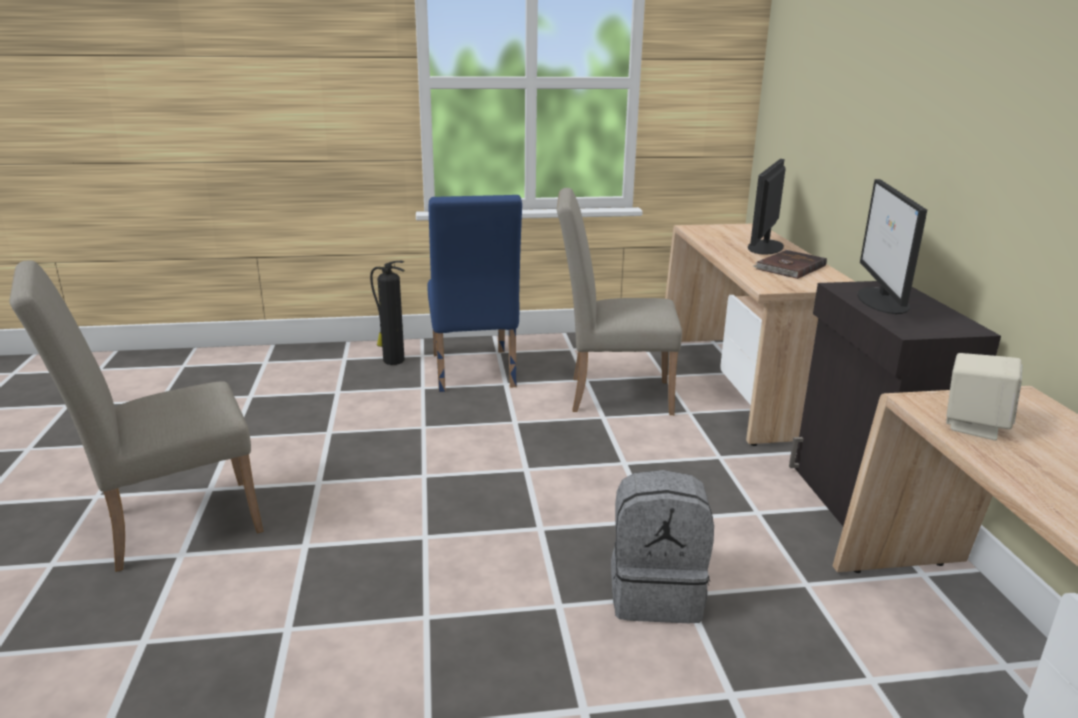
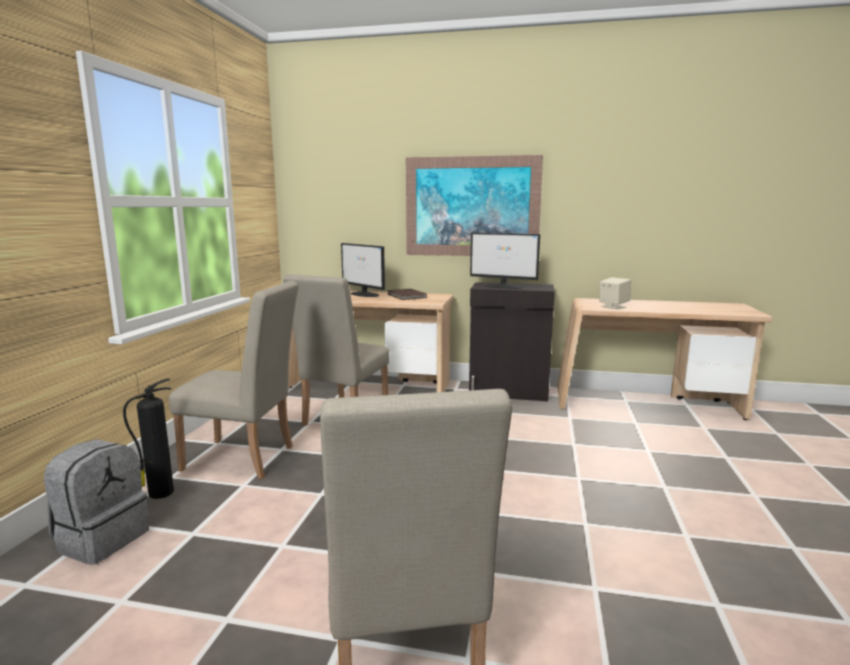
camera: 70 degrees left, 10 degrees down
(473, 374) = (246, 459): blue chair -> beige chair
(656, 593) = (571, 450): grey backpack -> grey backpack (102, 539)
(930, 127) = (471, 207): none -> picture

